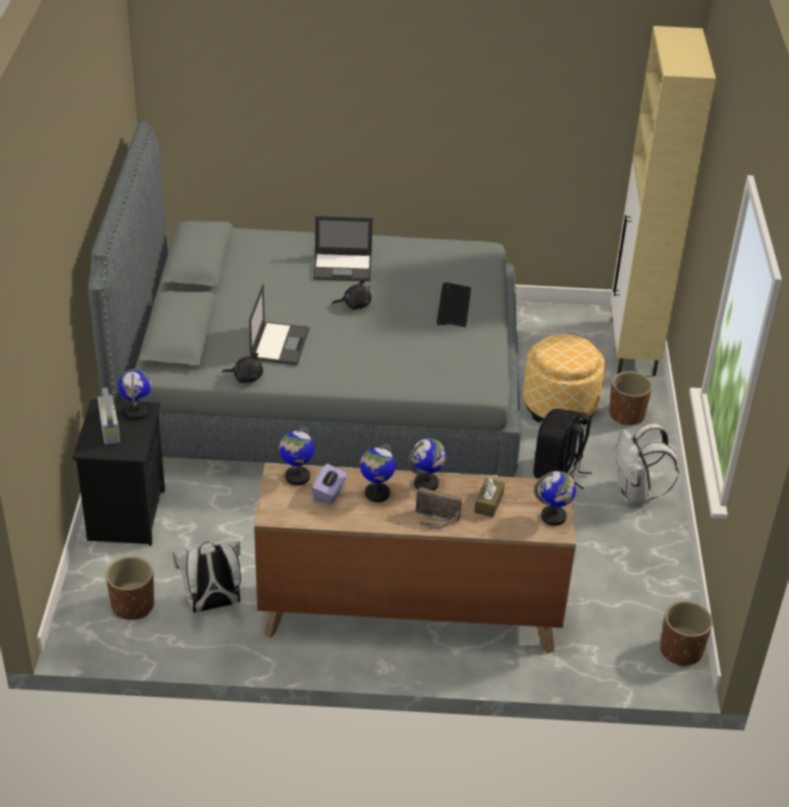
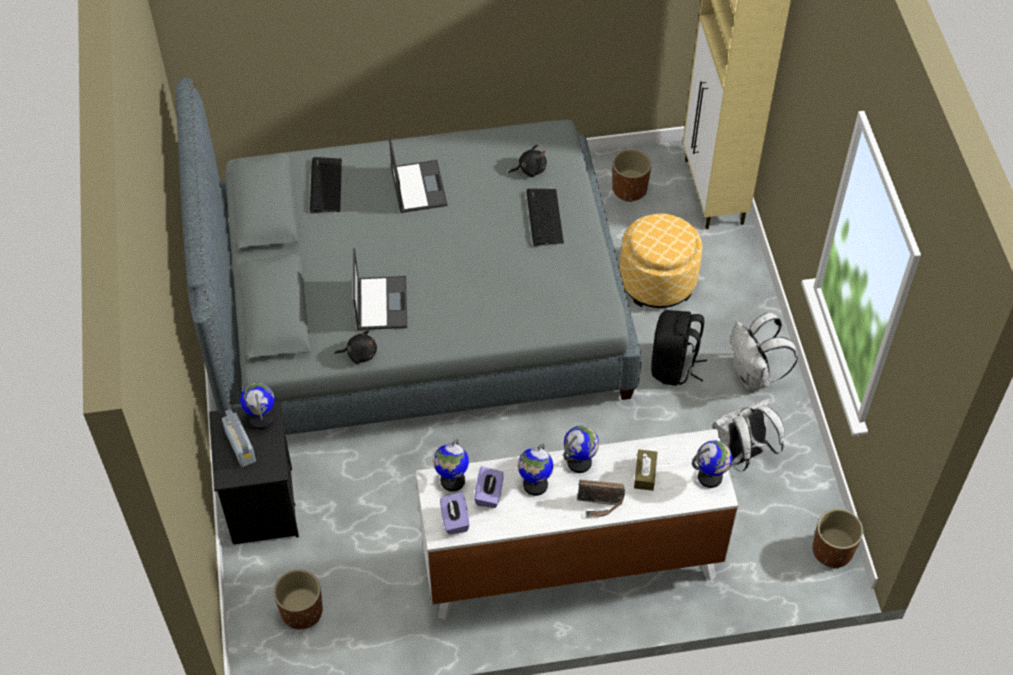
camera: 10 degrees left, 15 degrees up
(212, 604) = (379, 593): white backpack -> white backpack (742, 454)
(258, 254) = (325, 185): none -> keyboard
(289, 507) = (454, 520): none -> purple tissue box
(343, 267) = (418, 186): laptop -> laptop turned 90 degrees counterclockwise
(355, 305) = (444, 236): black plush toy -> black plush toy (530, 169)
(409, 613) = (570, 563): brown dresser -> white dresser
(627, 415) = (725, 279): brown planter -> brown planter (630, 189)

